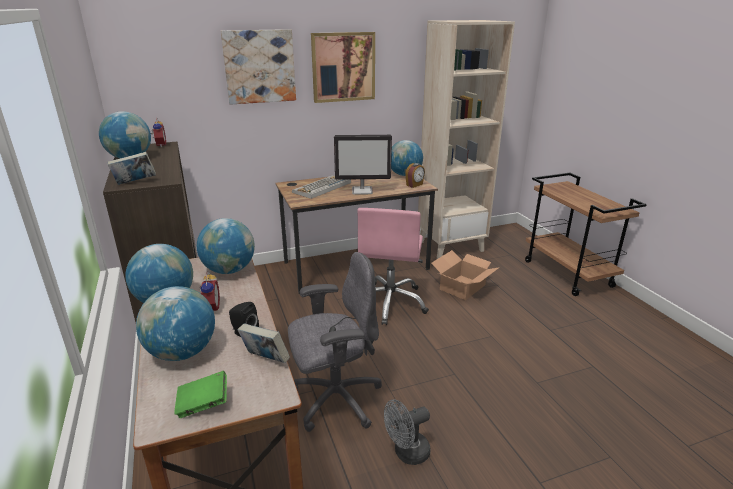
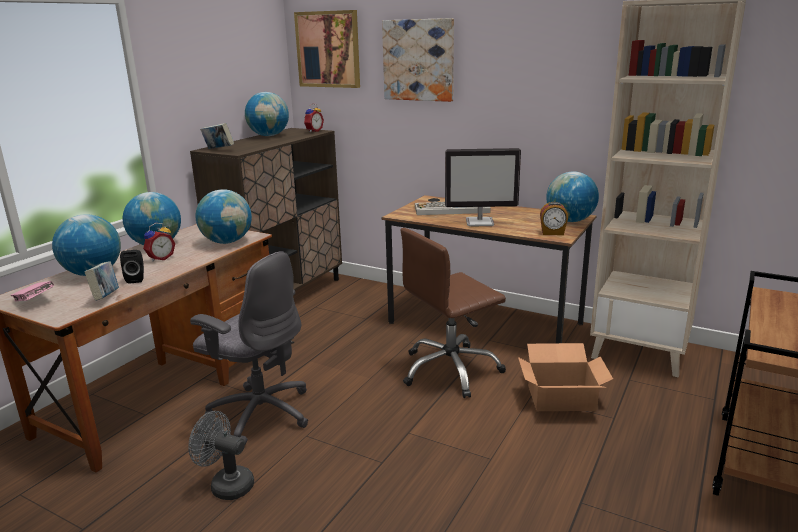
camera: 50 degrees right, 5 degrees down
(203, 404) = (35, 301): green book -> pink book
(343, 67) = (514, 65): picture -> picture (328, 49)
(362, 191) = (480, 222): monitor -> monitor turned 45 degrees counterclockwise
(390, 302) = (450, 370): pink office chair -> brown office chair

